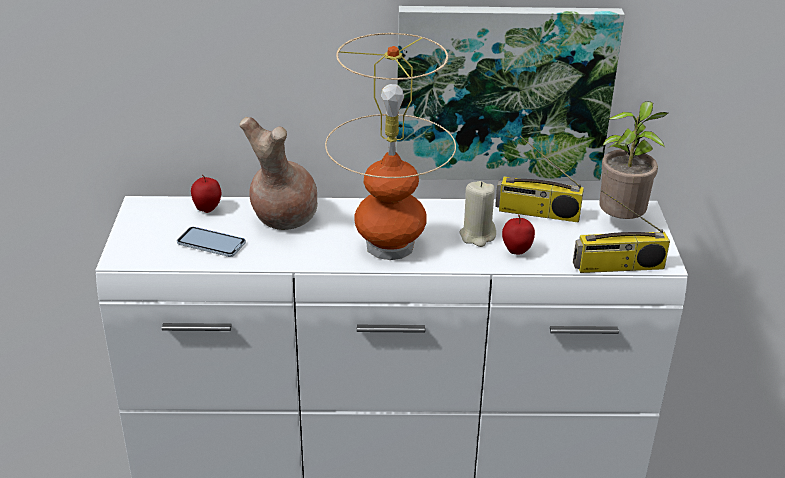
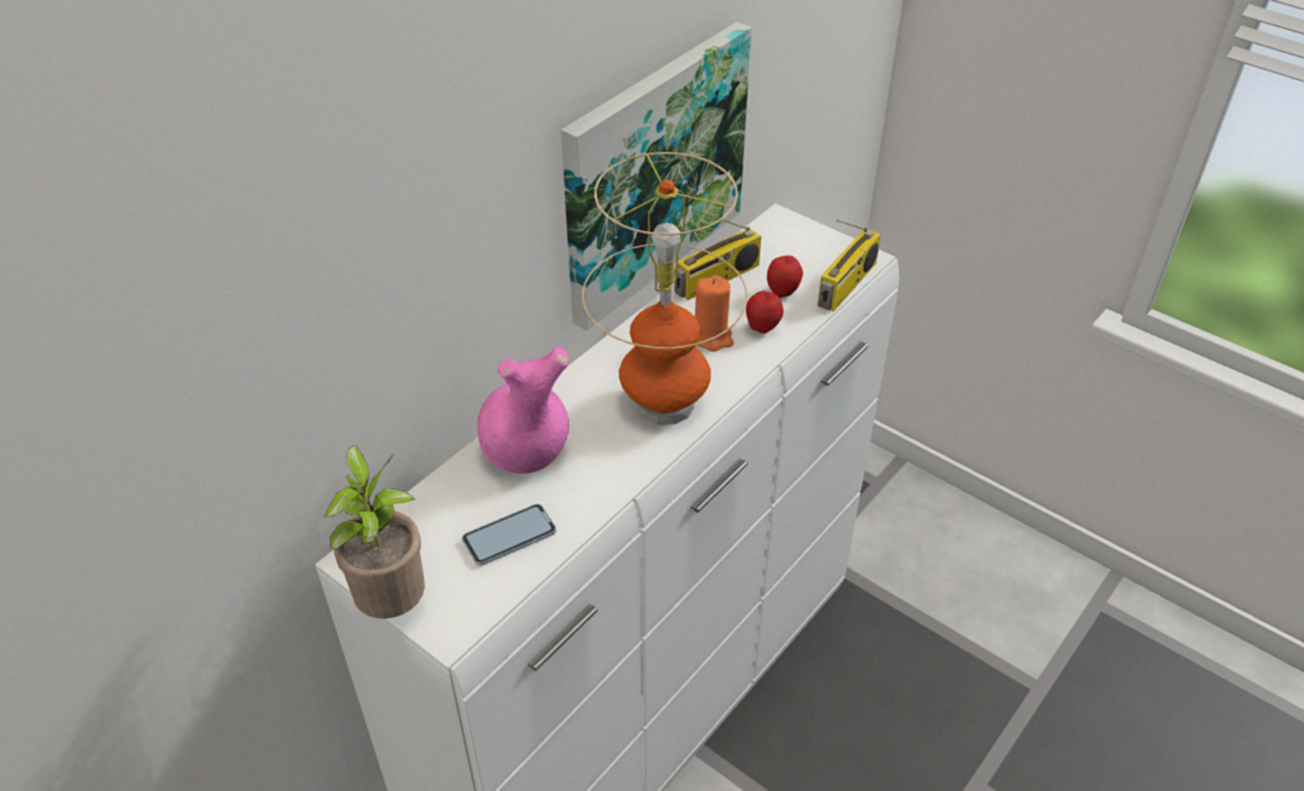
camera: 50 degrees left, 10 degrees up
(207, 209) = (437, 505): apple -> apple (783, 293)
(282, 218) = (525, 454): brown vase -> pink vase
(477, 236) = (711, 337): beige candle -> orange candle
(621, 222) = (785, 242): potted plant -> potted plant (393, 603)

